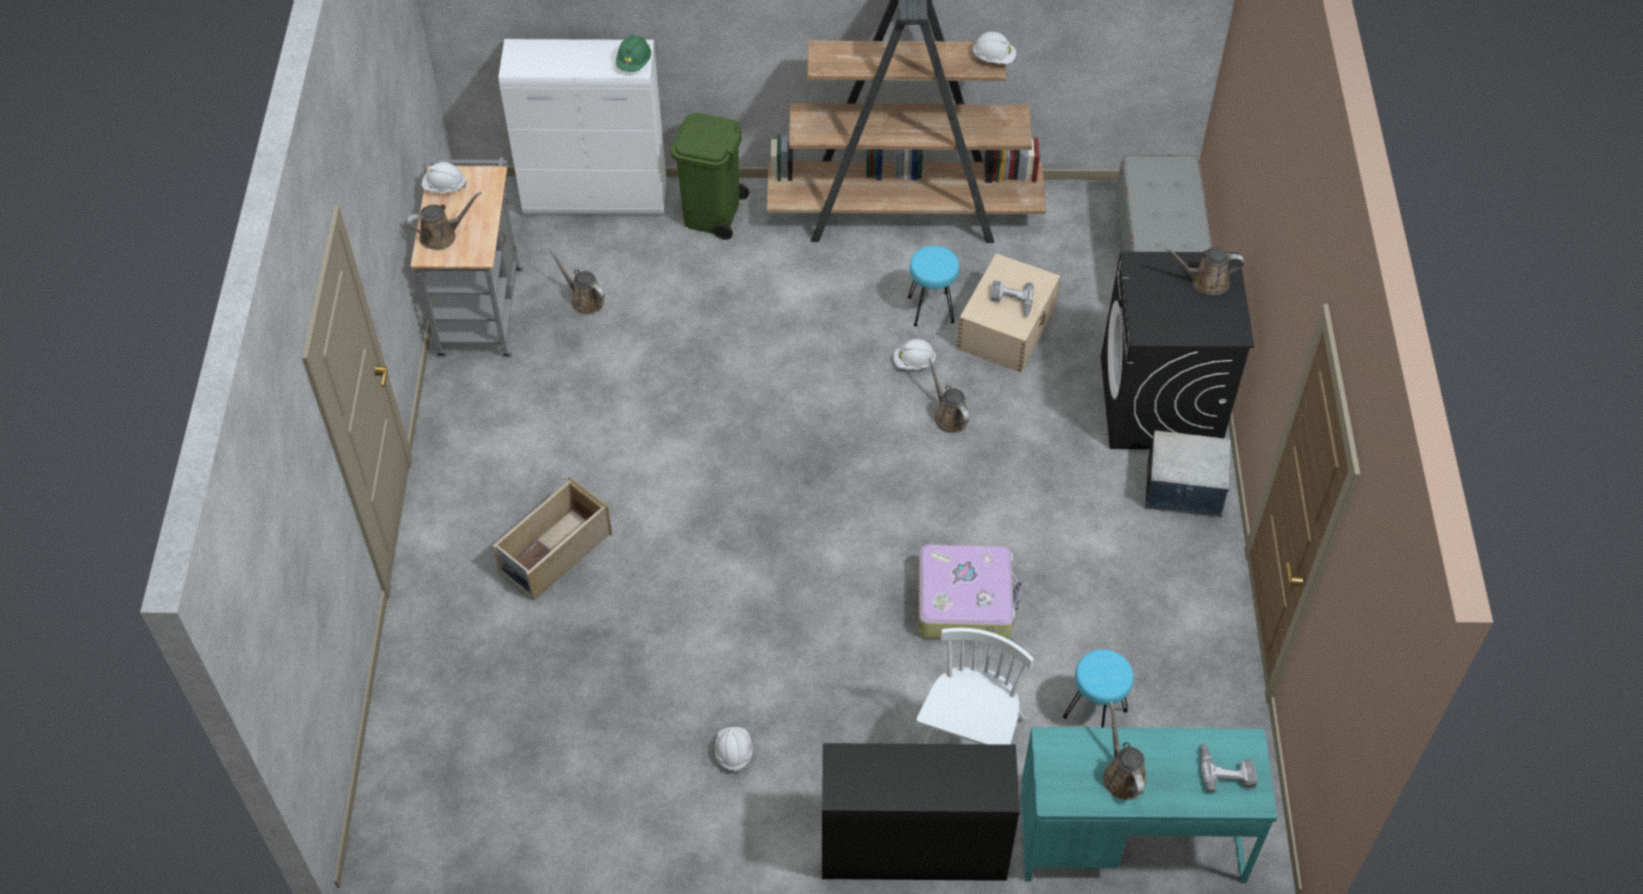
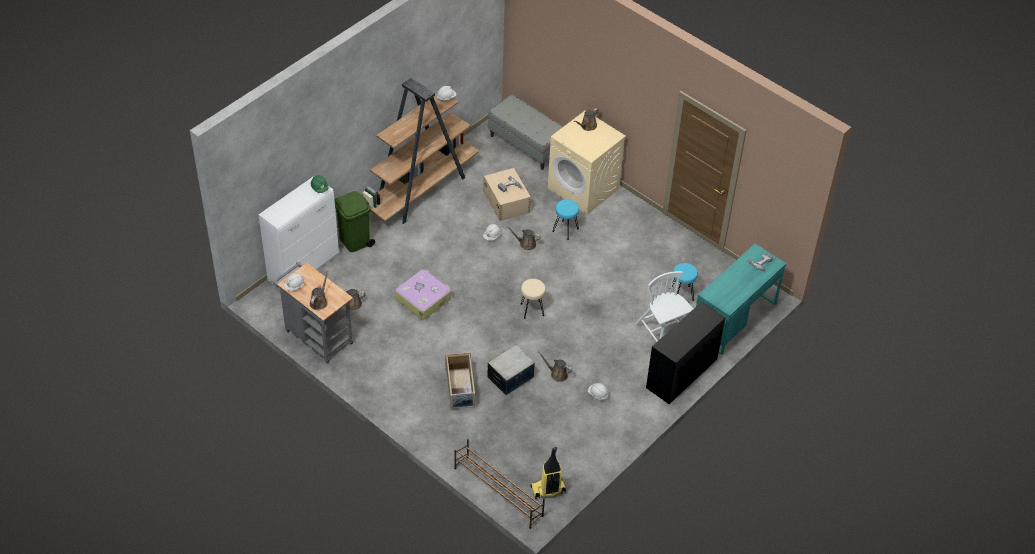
camera: 50 degrees left, 5 degrees down
(389, 761) = (498, 491): none -> brown shoe rack
(455, 832) = (548, 490): none -> vacuum cleaner
(818, 526) = (532, 310): none -> beige stool
(931, 309) = (474, 215): turquoise stool -> turquoise stool (565, 230)
(965, 600) = (604, 294): suitcase -> suitcase (423, 298)
(1122, 775) = (736, 286): brown watering can -> brown watering can (557, 374)
(1160, 403) = (584, 189): black washing machine -> beige washing machine
(1183, 489) = (623, 209): storage box -> storage box (510, 377)

